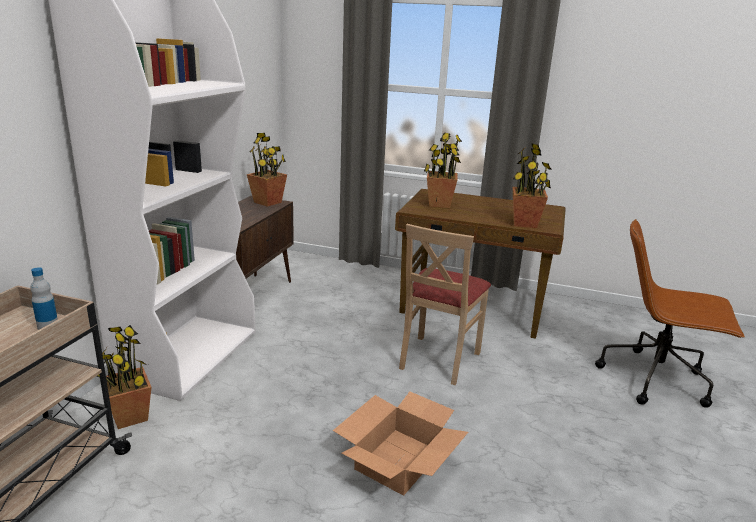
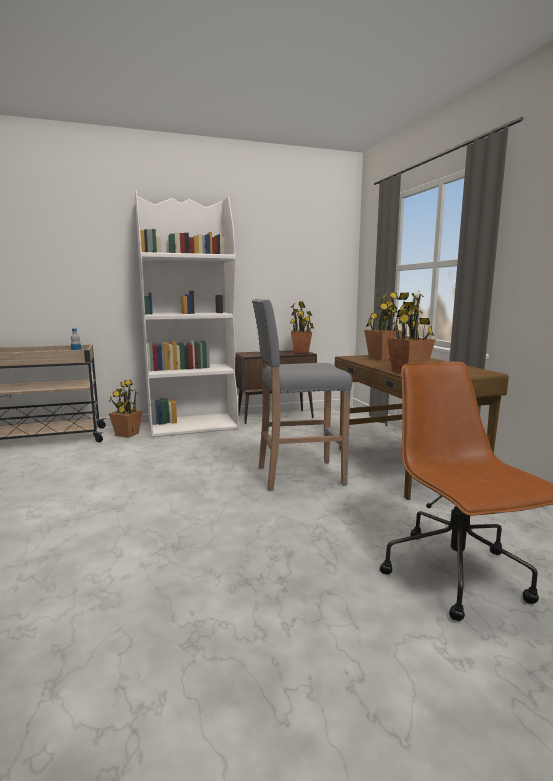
camera: 55 degrees right, 10 degrees down
(398, 460) = (158, 495): cardboard box -> none
(438, 359) = (298, 475): beige chair -> grey stool

